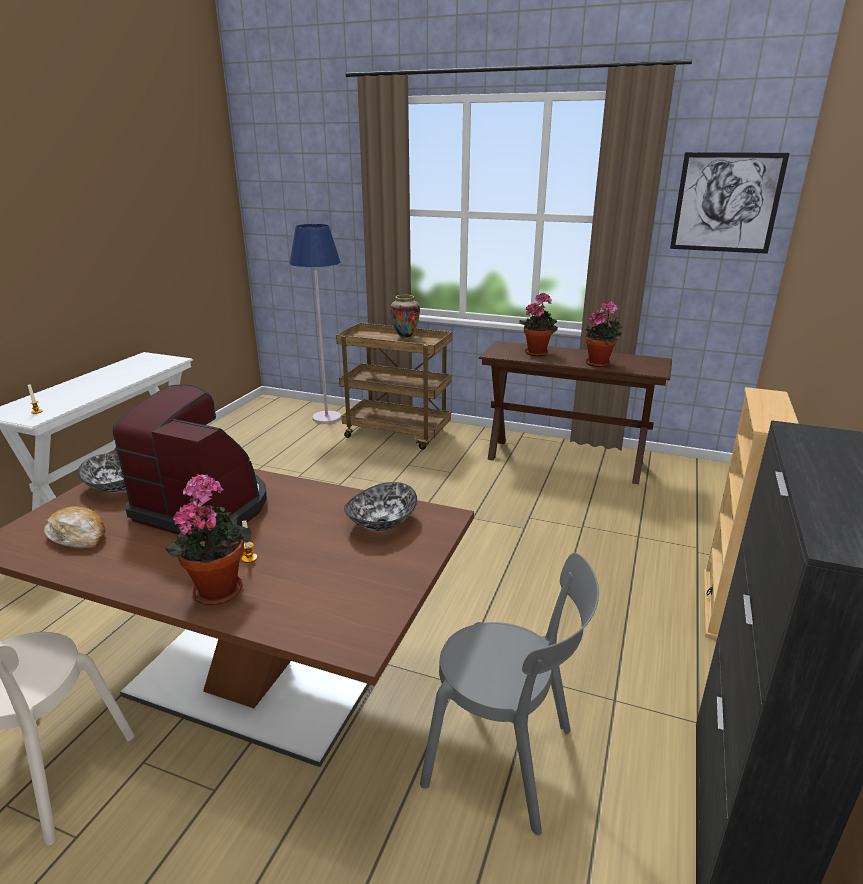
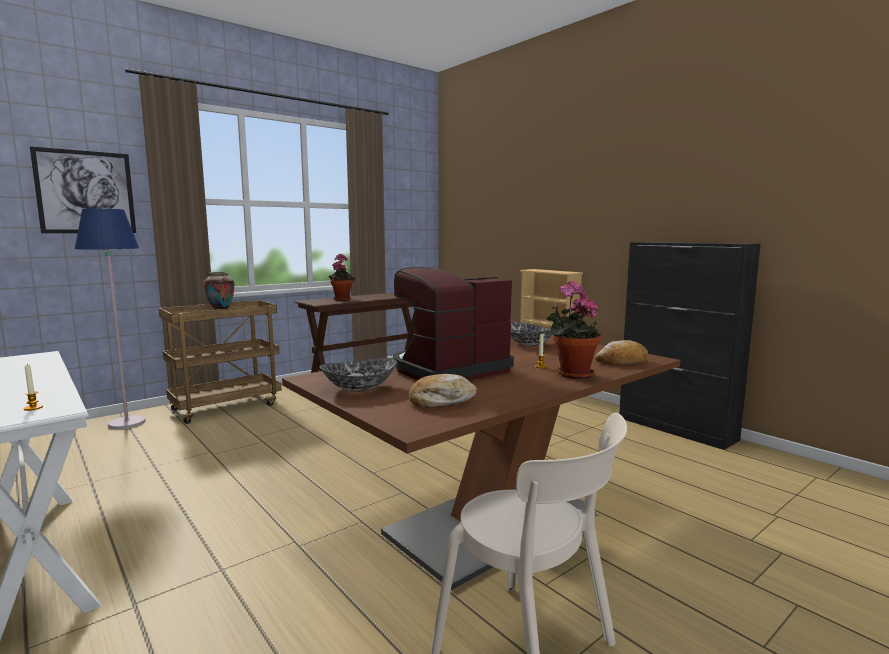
camera: 60 degrees left, 15 degrees down
(316, 617) = (622, 362): none -> bread
(506, 760) = (618, 459): grey chair -> none
(600, 363) = (388, 296): potted plant -> none
(726, 203) = (409, 196): picture -> picture (86, 192)

